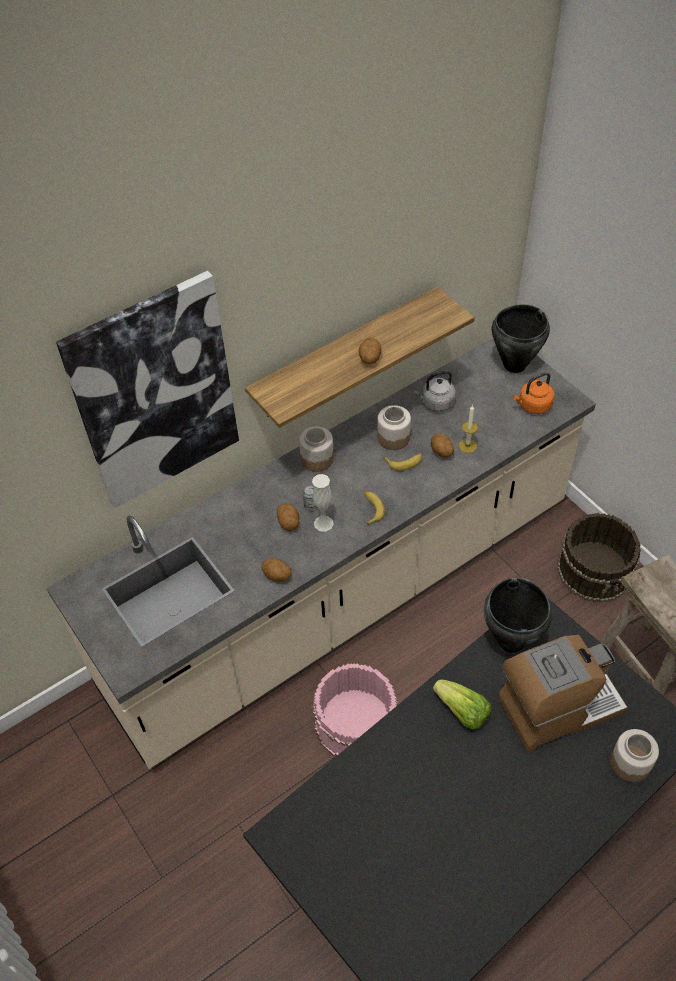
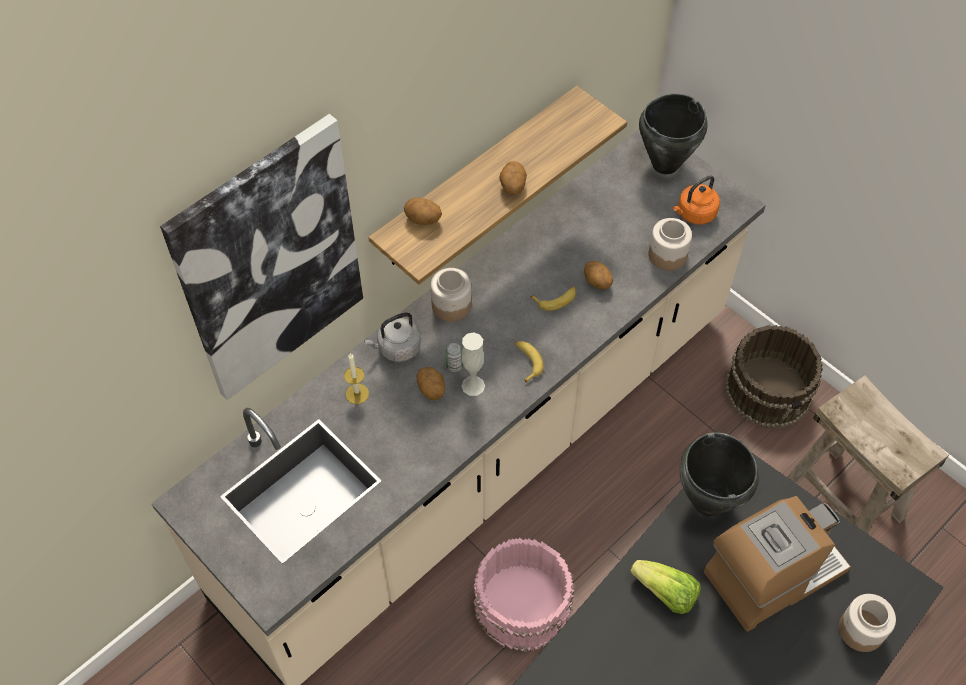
camera: 10 degrees left, 5 degrees up
(276, 576) = (429, 457): potato -> potato (423, 220)
(393, 437) = (537, 269): jar -> jar (667, 255)
(435, 403) = (580, 221): grey kettle -> grey kettle (397, 348)
(467, 446) = (626, 271): candle -> candle (357, 394)

